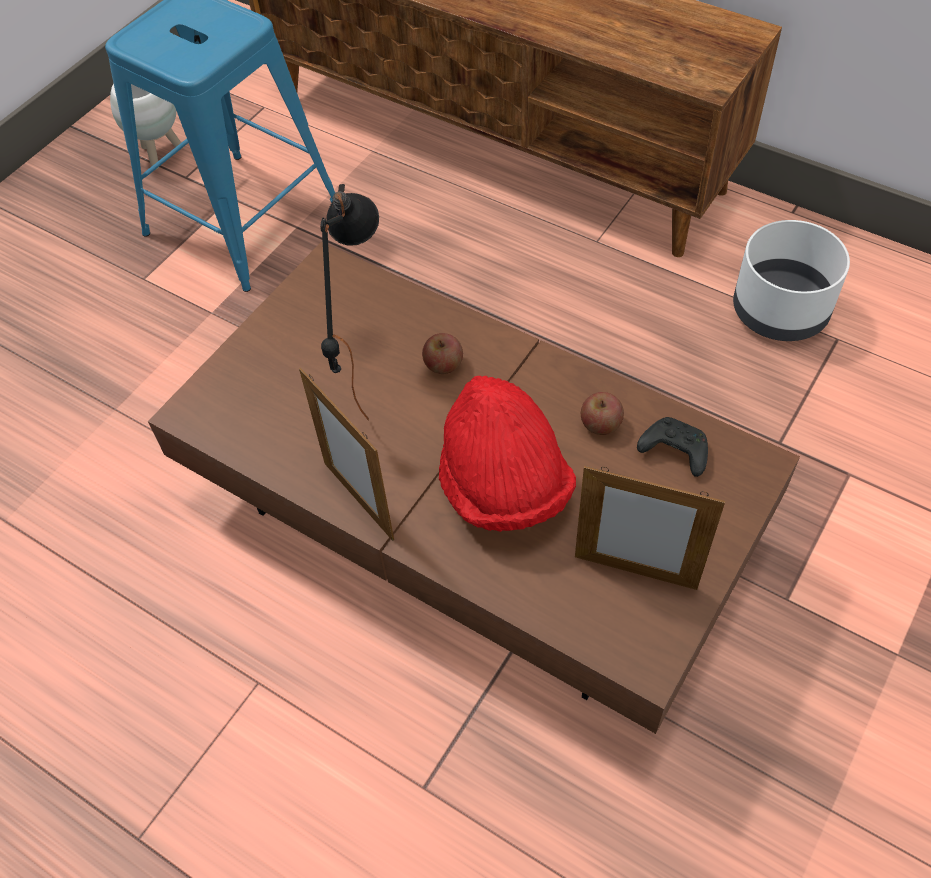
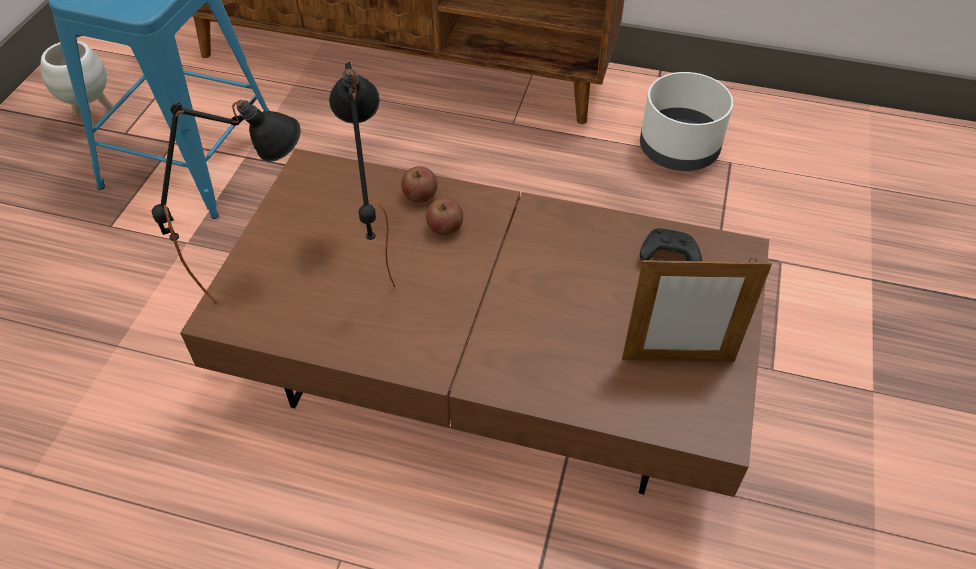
camera: 20 degrees left, 5 degrees down
(240, 375) = (258, 273): none -> black table lamp
(358, 500) = (411, 357): picture frame -> none
(503, 486) = (537, 315): red hat -> none
(600, 424) = (599, 248): apple -> apple (420, 195)

